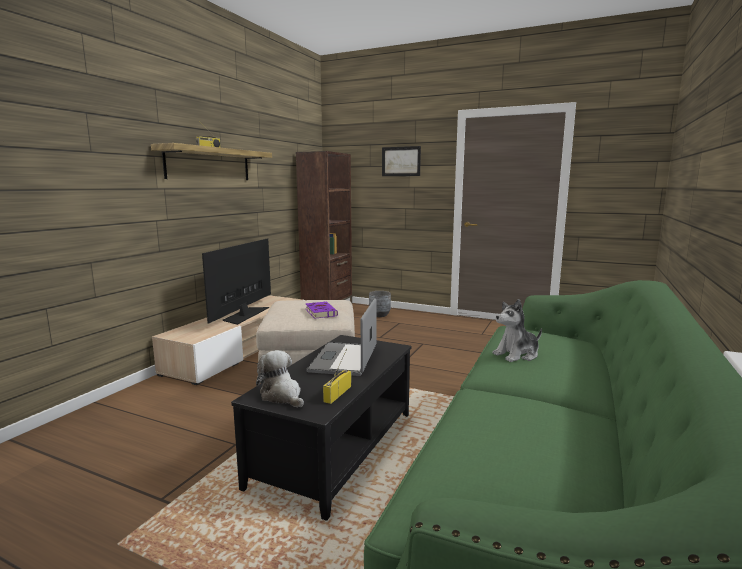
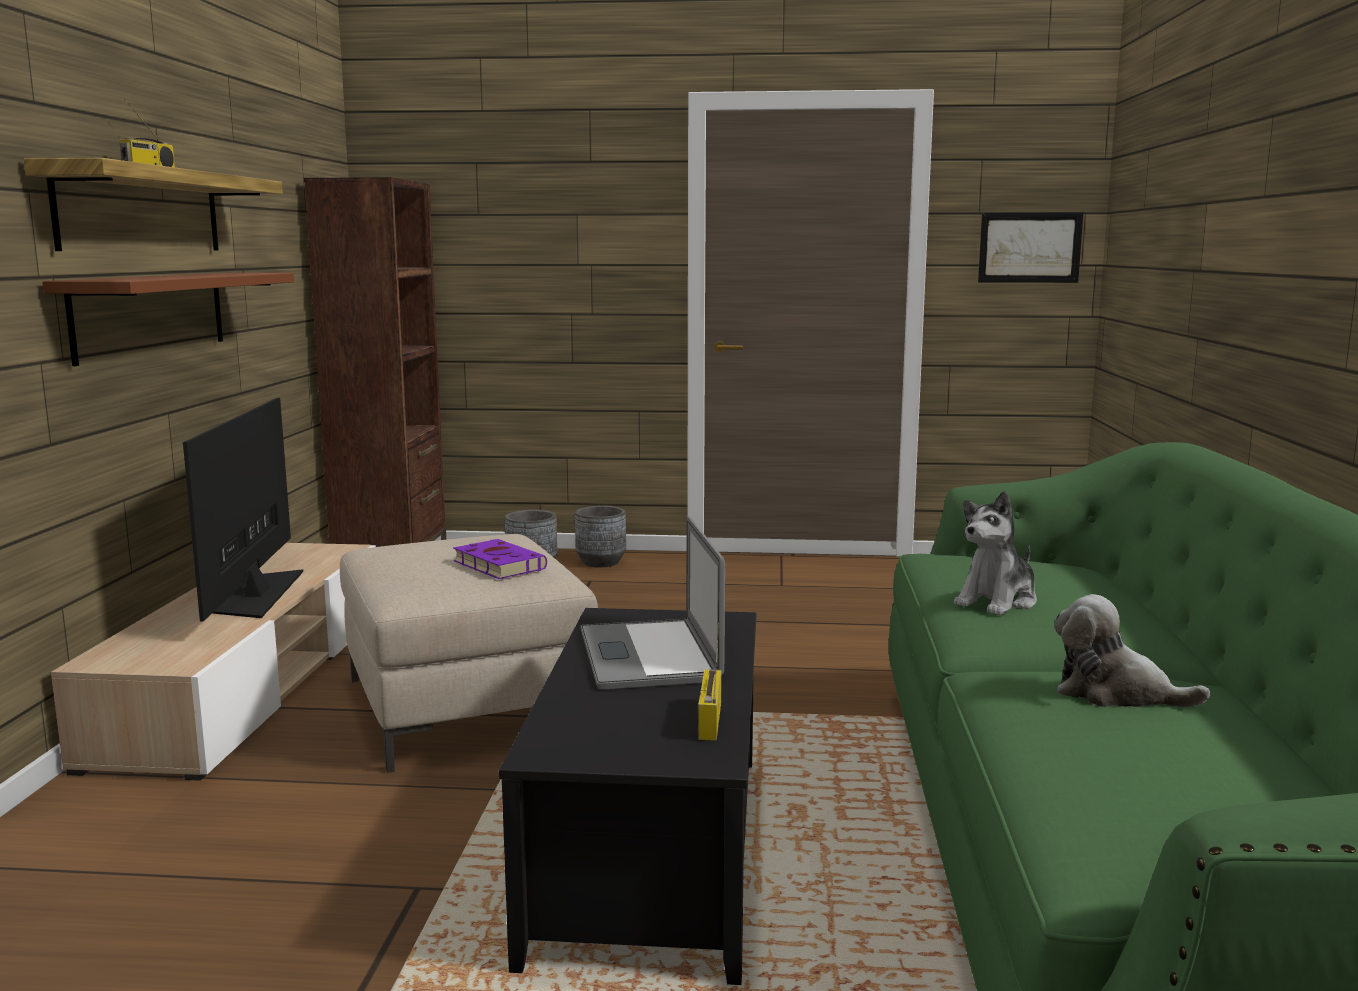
camera: 20 degrees left, 0 degrees up
(211, 204) = (151, 314): none -> brown shelf
(282, 396) = (599, 742): plush toy -> plush toy (1115, 694)
(401, 161) = (557, 204): picture -> picture (1029, 247)
(409, 315) = (601, 562): none -> grey planter

